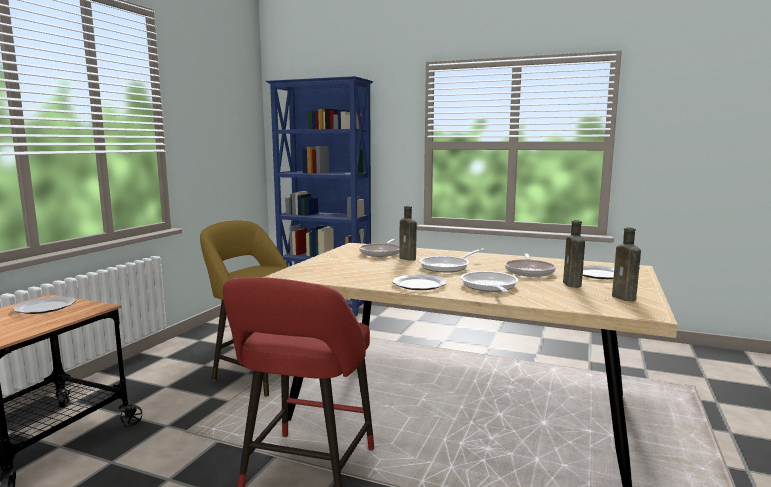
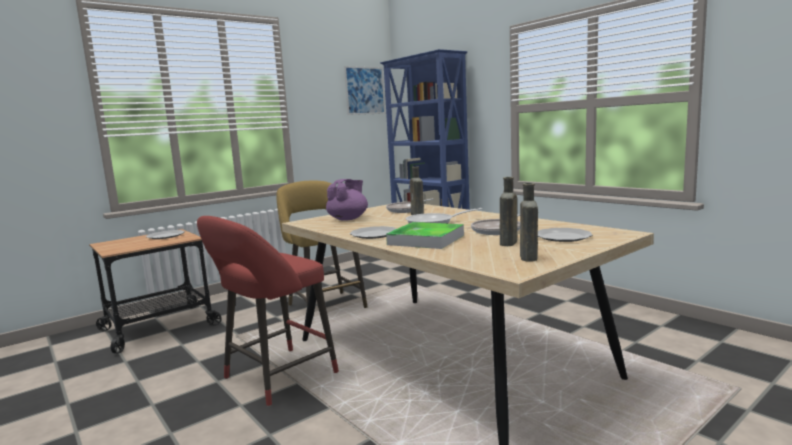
camera: 30 degrees right, 0 degrees up
(239, 111) = (365, 90): none -> picture
(339, 267) = (348, 219): none -> purple teapot
(489, 287) = (426, 240): frying pan -> tray

